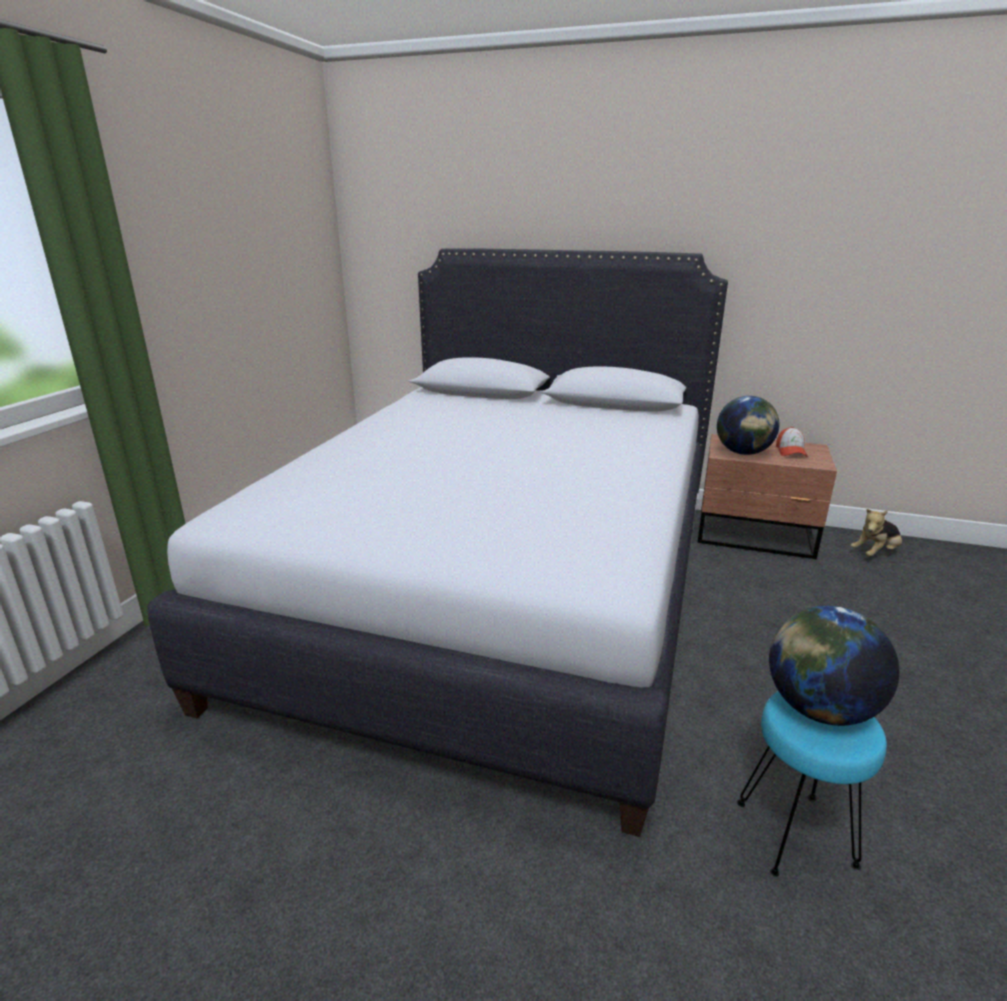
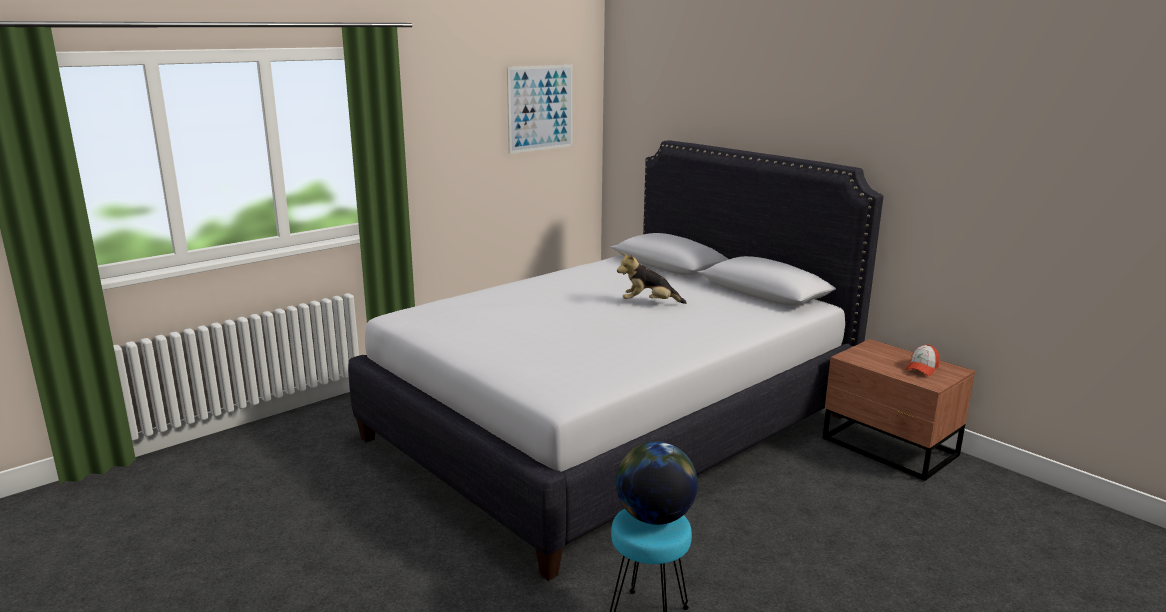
camera: 30 degrees right, 5 degrees down
(278, 213) = (540, 108): none -> picture
(743, 453) = (870, 360): globe -> none
(875, 553) = (1000, 494): plush toy -> plush toy (649, 303)

